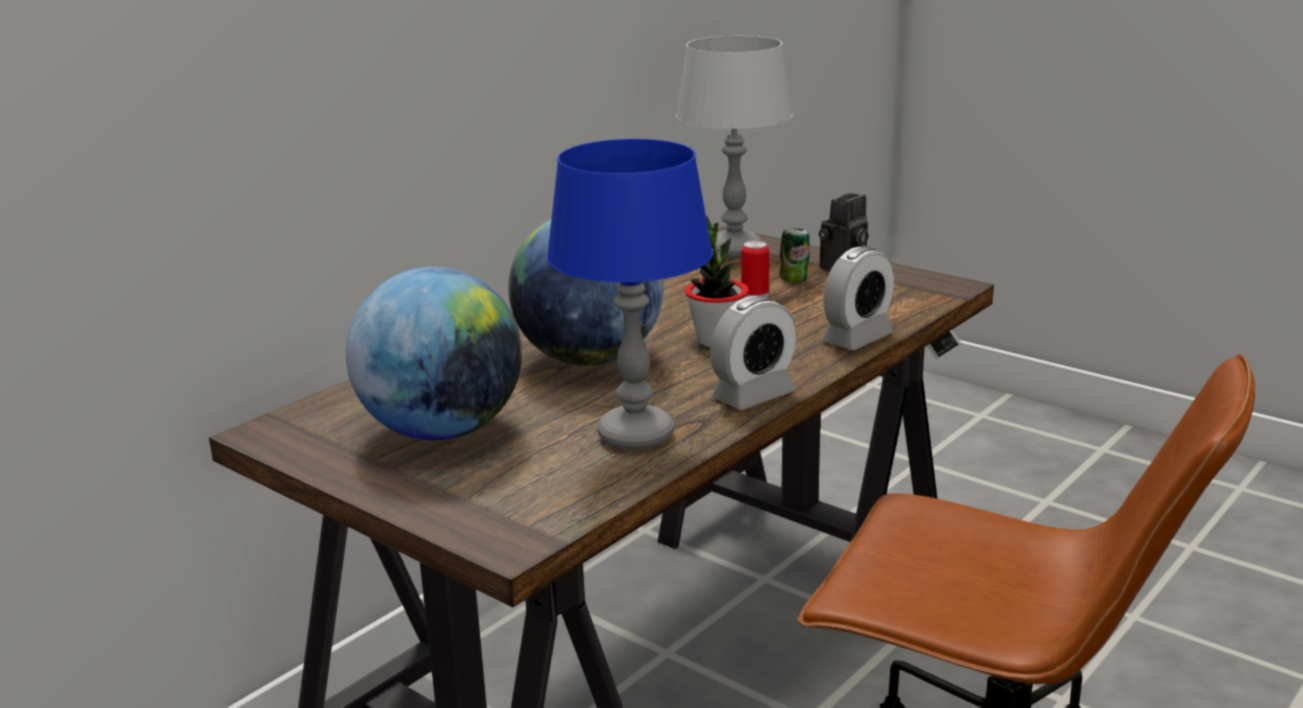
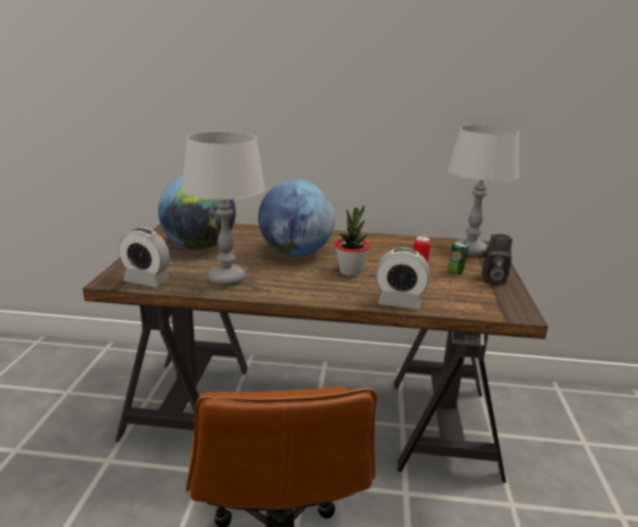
camera: 55 degrees right, 0 degrees up
(635, 435) = (226, 279): blue table lamp -> grey table lamp
(753, 396) = (295, 293): alarm clock -> alarm clock (147, 281)

